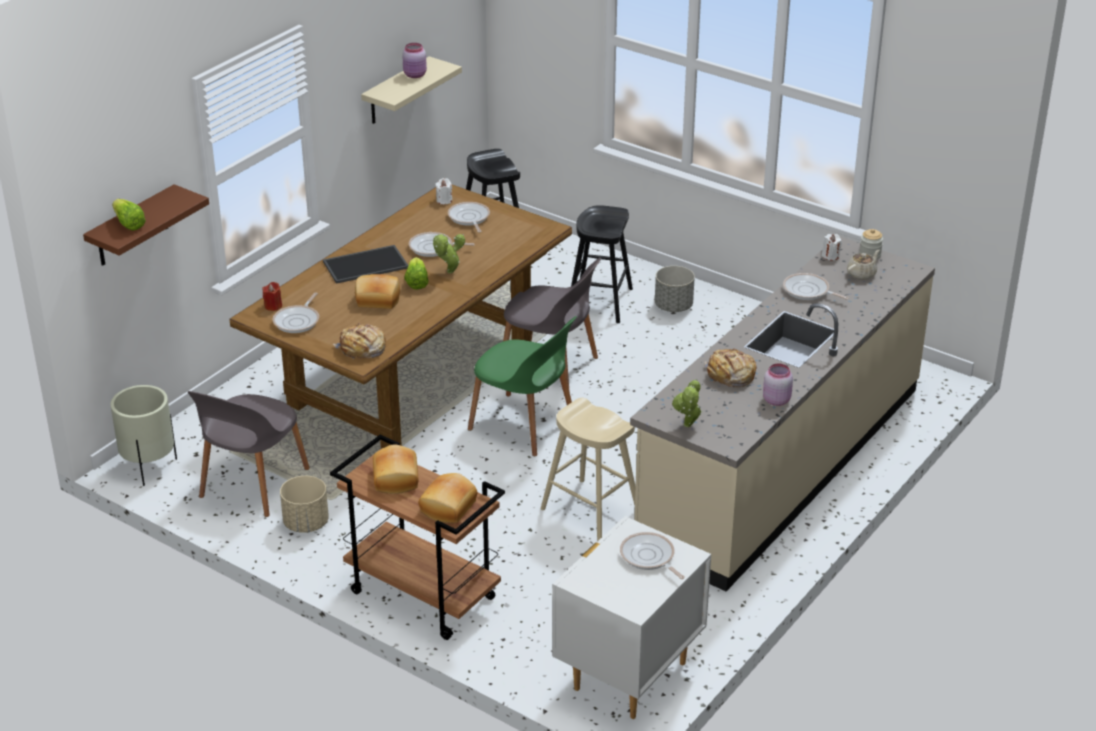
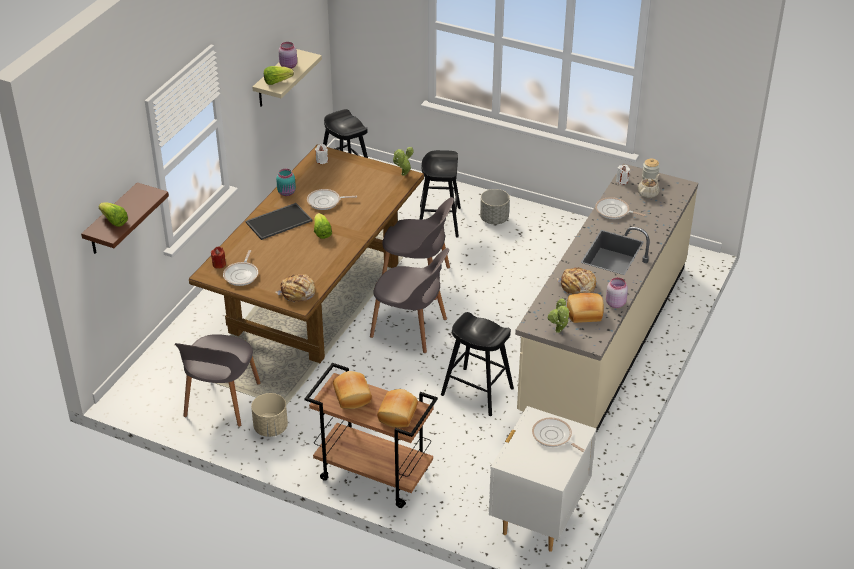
camera: 10 degrees left, 5 degrees up
(149, 467) = (137, 397): beige planter -> none
(377, 300) = (297, 251): bread -> bread (584, 314)
(387, 233) = (287, 192): none -> turquoise jar
(394, 91) = (277, 81): none -> lettuce
(449, 273) = (343, 222): potted plant -> potted plant (403, 175)
(469, 218) = (345, 174): frying pan -> none
(524, 425) = (410, 329): green chair -> grey chair
(590, 510) = (477, 392): beige stool -> black stool

